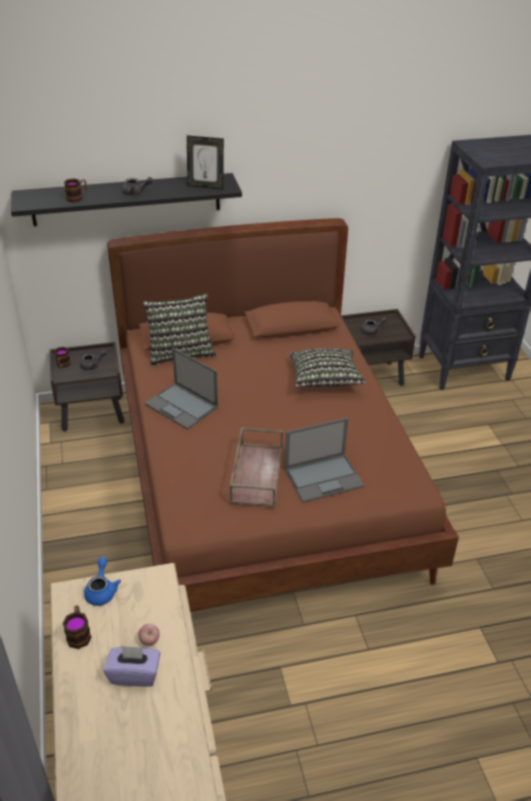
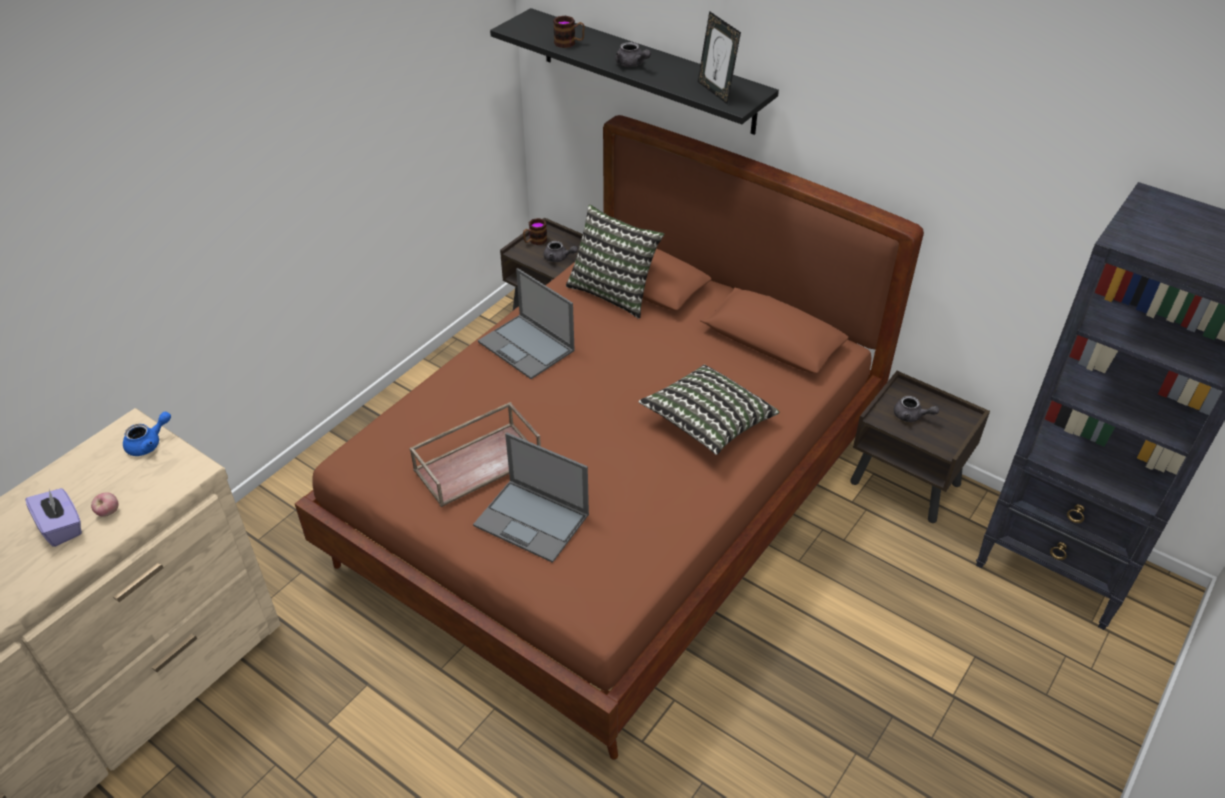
camera: 50 degrees right, 5 degrees up
(79, 633) = (86, 462): mug -> none
(182, 406) = (527, 347): laptop -> laptop turned 45 degrees counterclockwise

